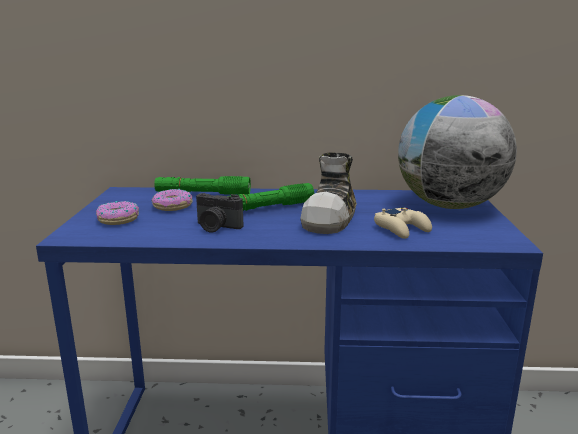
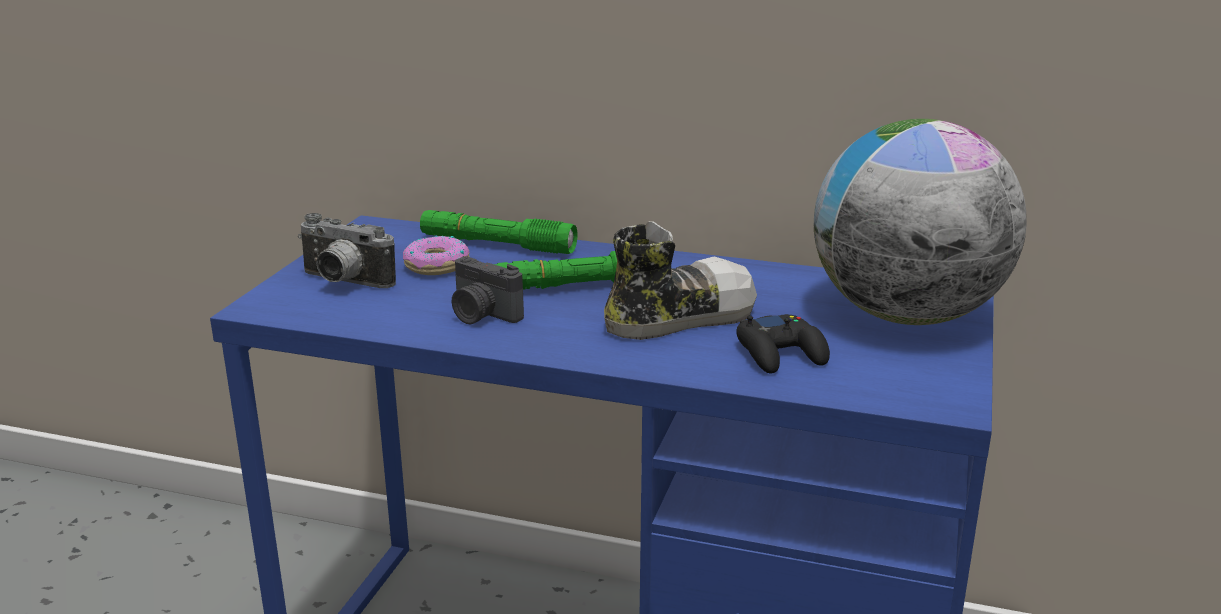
camera: 15 degrees right, 5 degrees up
(118, 219) = (342, 283): donut -> camera
(331, 218) = (678, 317): shoe -> shoe turned 150 degrees counterclockwise
(402, 229) = (781, 353): beige game controller -> black game controller

